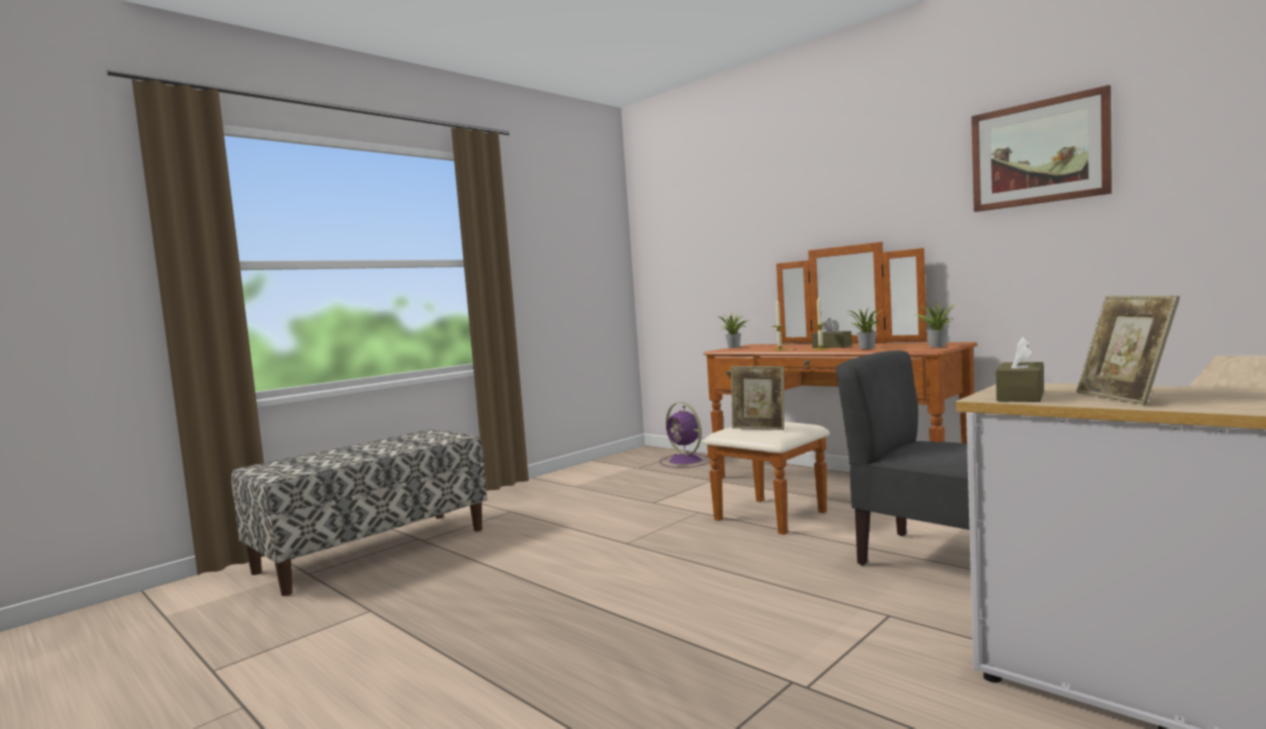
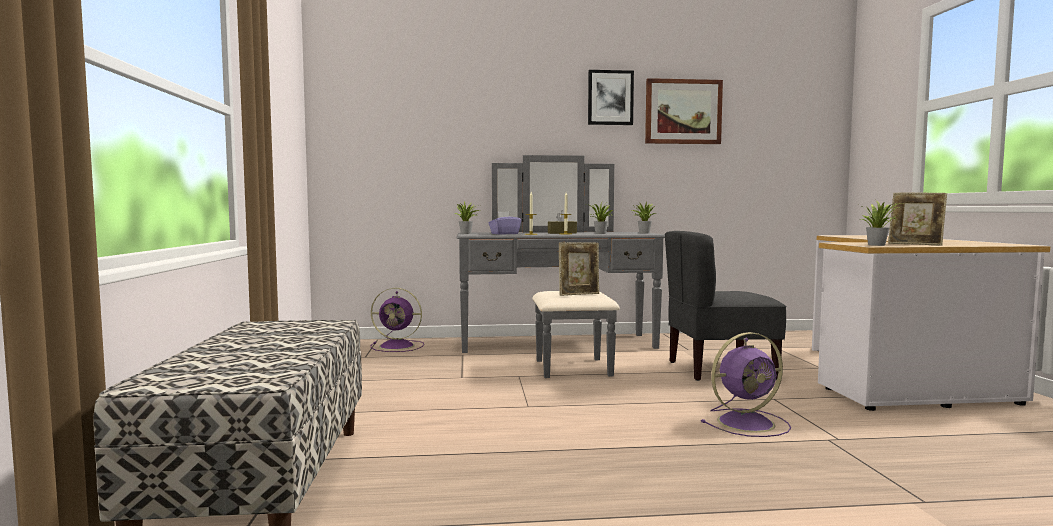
camera: 50 degrees left, 0 degrees up
(760, 349) = (504, 234): none -> purple tissue box
(764, 627) = (748, 422): none -> purple fan
(822, 490) = (561, 348): brown dresser -> grey dresser
(920, 156) = (610, 98): none -> picture
(1020, 396) = (878, 245): brown tissue box -> potted plant

